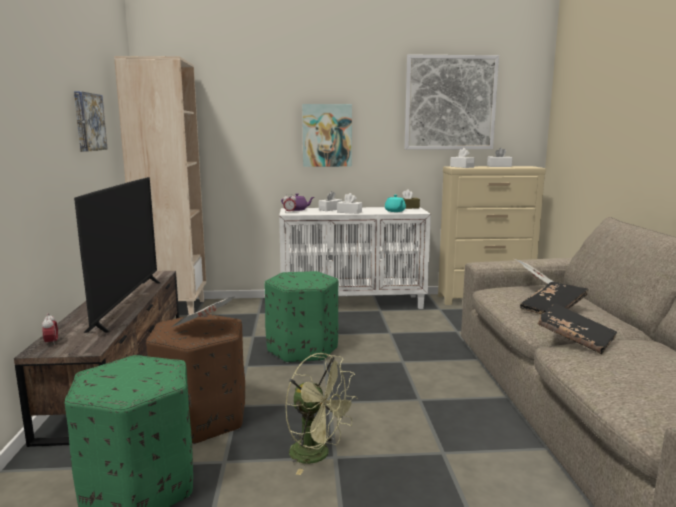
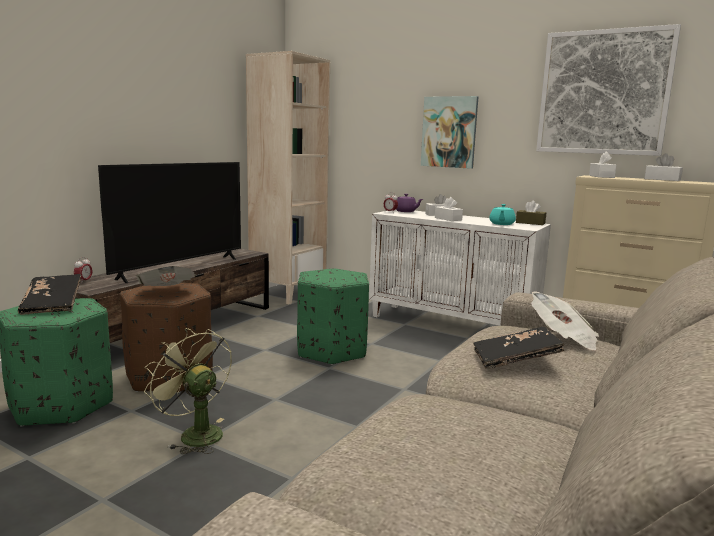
camera: 35 degrees right, 0 degrees up
(88, 122) = (197, 110): picture -> none
(317, 455) = (194, 434): green fan -> green fan turned 150 degrees clockwise
(575, 339) = (451, 393): black book -> black book (53, 305)

